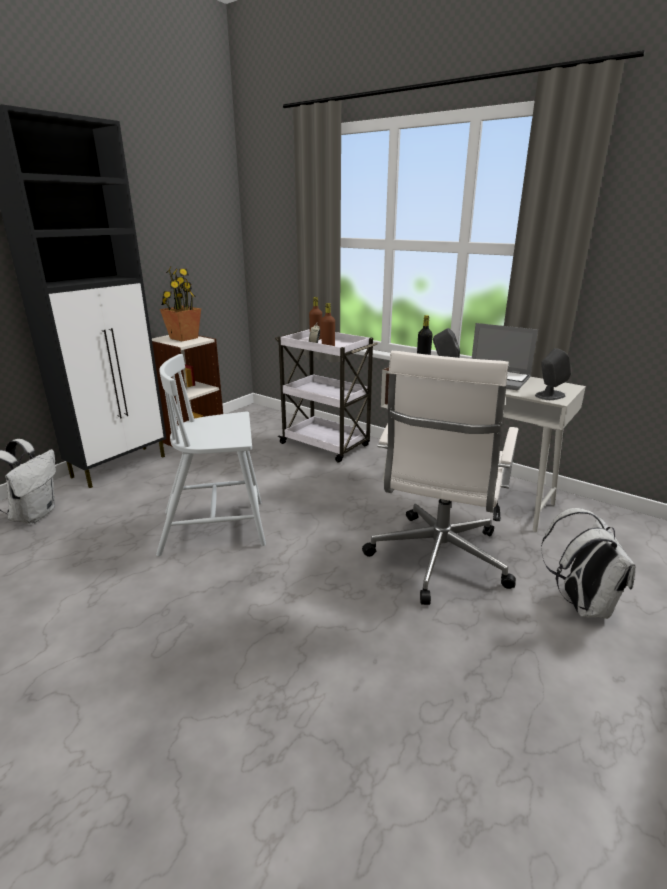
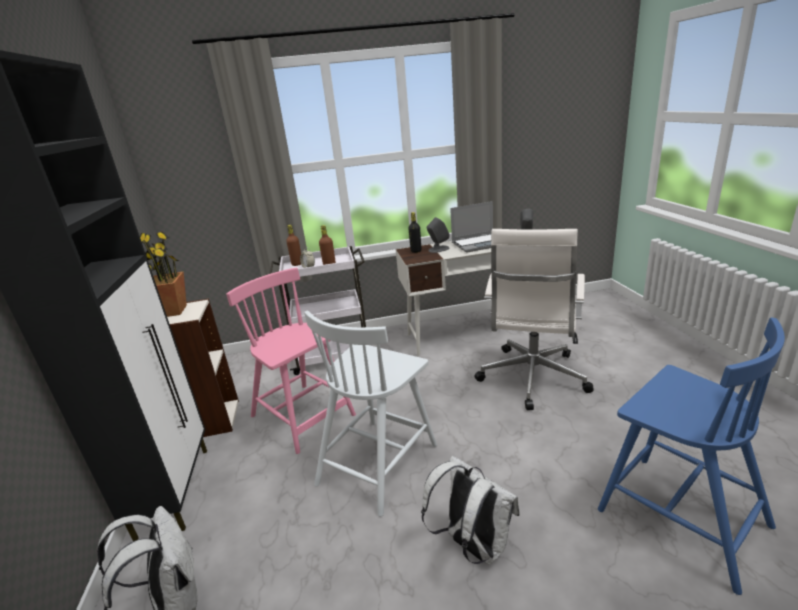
camera: 45 degrees left, 0 degrees up
(235, 471) = (303, 417): none -> pink chair
(311, 757) = (679, 515): none -> blue chair
(437, 560) = (532, 378): white office chair -> white office chair turned 45 degrees clockwise
(580, 603) = (612, 354): white backpack -> white backpack (472, 545)

